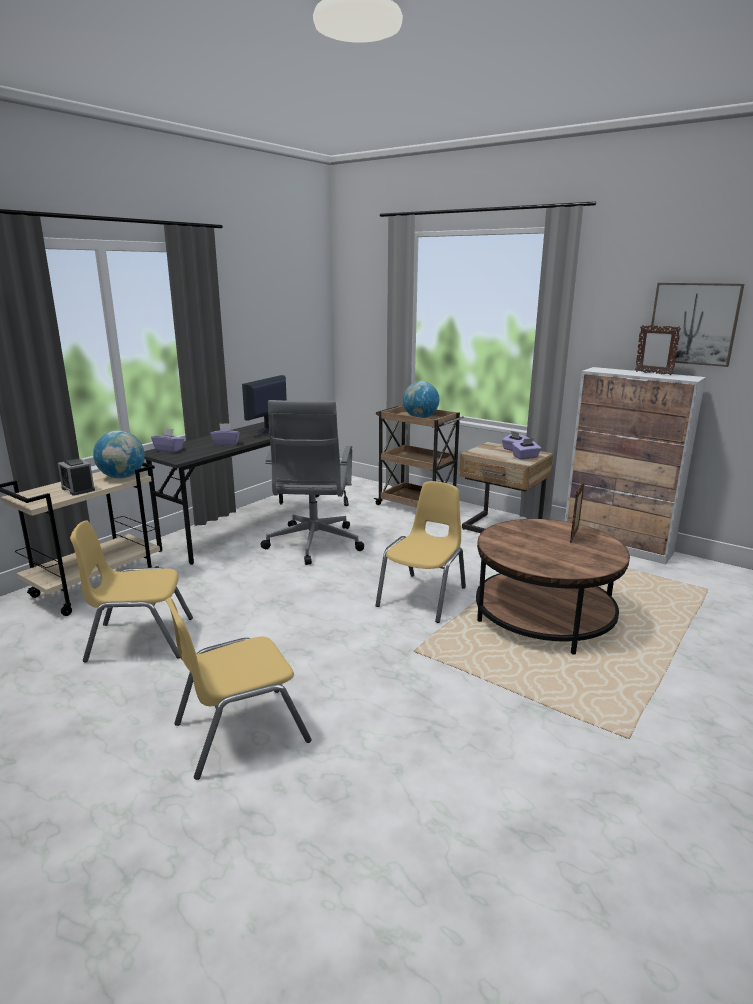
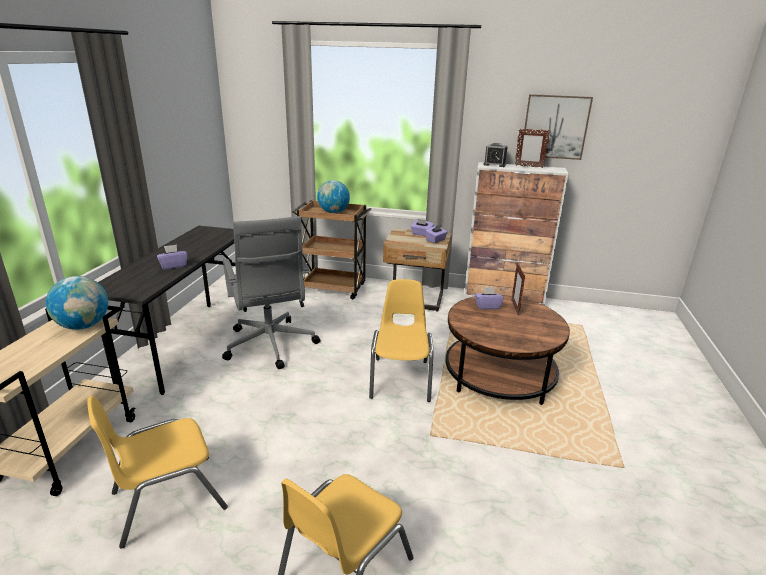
camera: 25 degrees left, 5 degrees up
(78, 489) = (42, 353): alarm clock -> alarm clock (494, 164)
(169, 450) = (116, 282): purple tissue box -> purple tissue box (487, 306)
(267, 430) = (201, 243): monitor -> none

